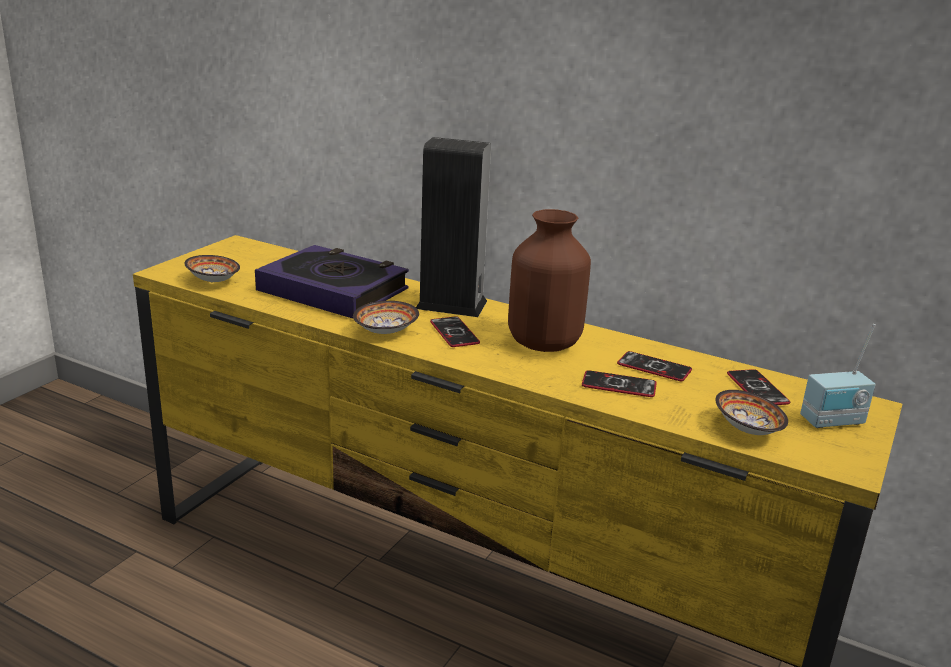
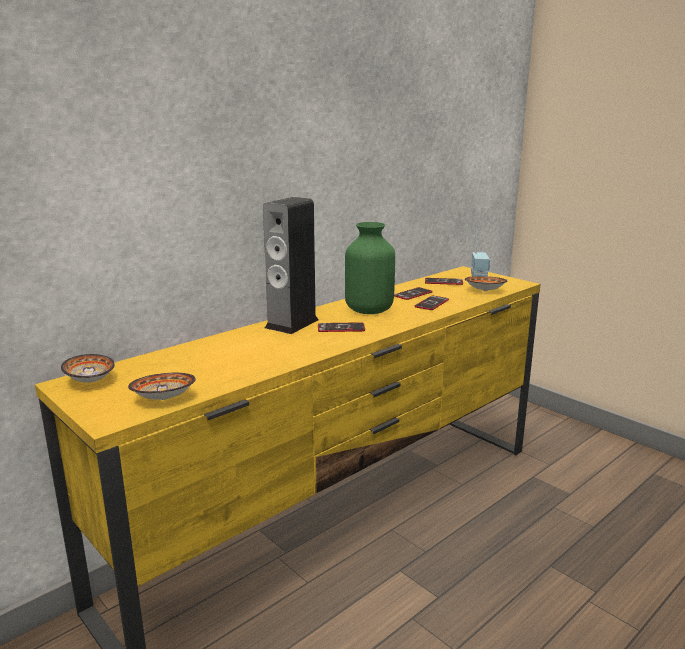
camera: 70 degrees left, 5 degrees down
(333, 290) = (232, 354): book -> none
(386, 332) = (327, 345): bowl -> bowl (90, 380)
(543, 343) = (370, 310): brown vase -> green vase

